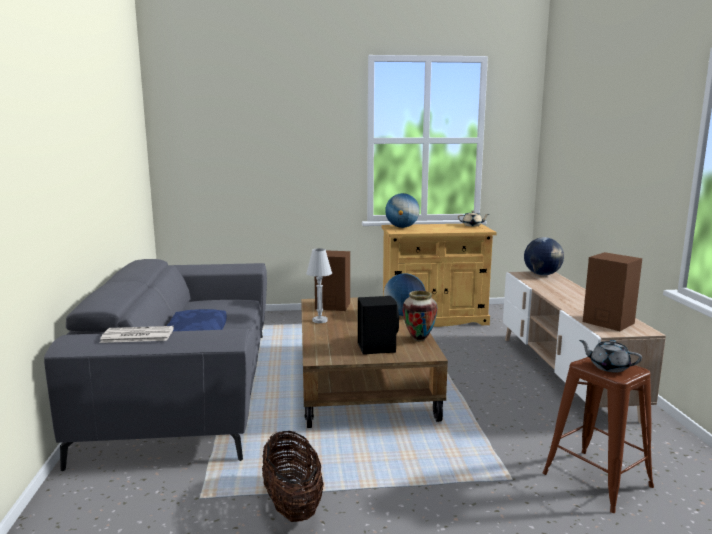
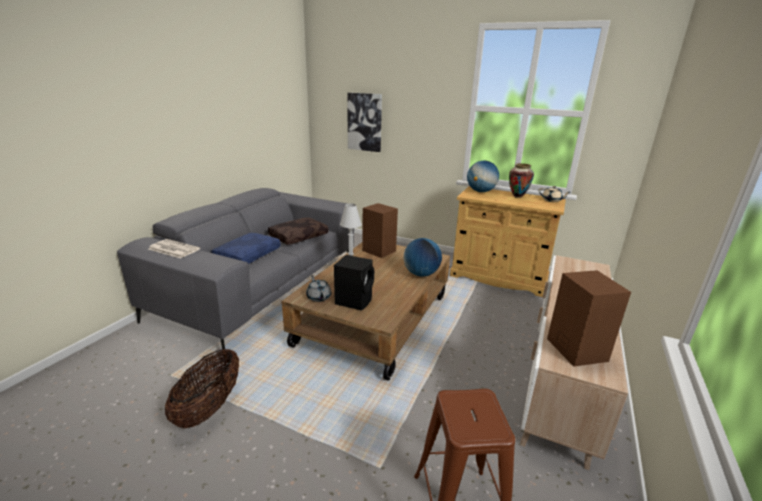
camera: 30 degrees right, 10 degrees up
(224, 310) = (298, 236): none -> brown pillow
(237, 166) = (365, 122): none -> picture
(419, 339) = (398, 303): vase -> vase (517, 196)
(542, 274) = (588, 267): globe -> none
(608, 367) = (471, 414): grey teapot -> grey teapot (318, 297)

